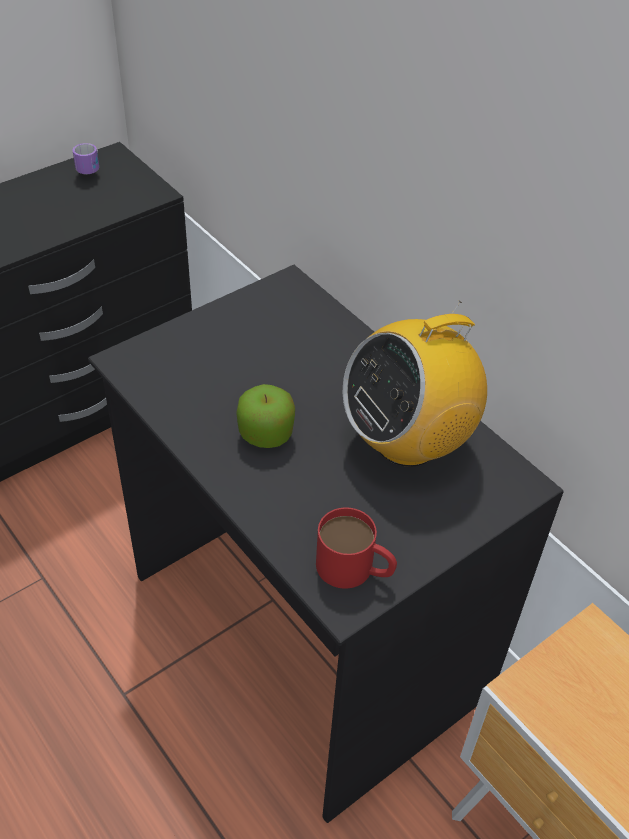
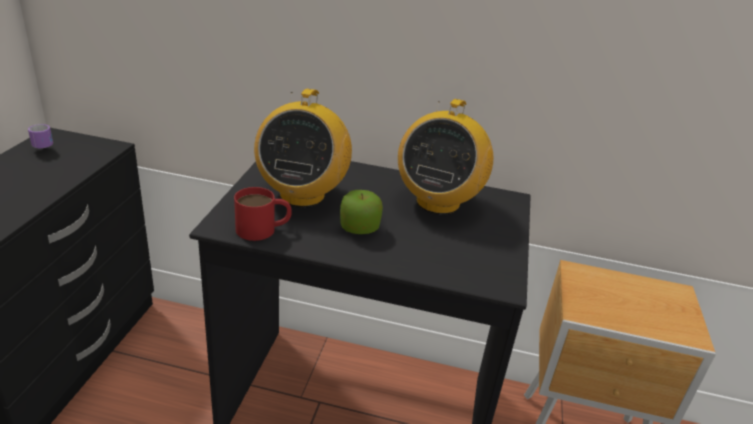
camera: 40 degrees left, 15 degrees down
(252, 356) = (302, 195): none -> radio
(355, 569) = (489, 268): red mug -> red mug (263, 229)

